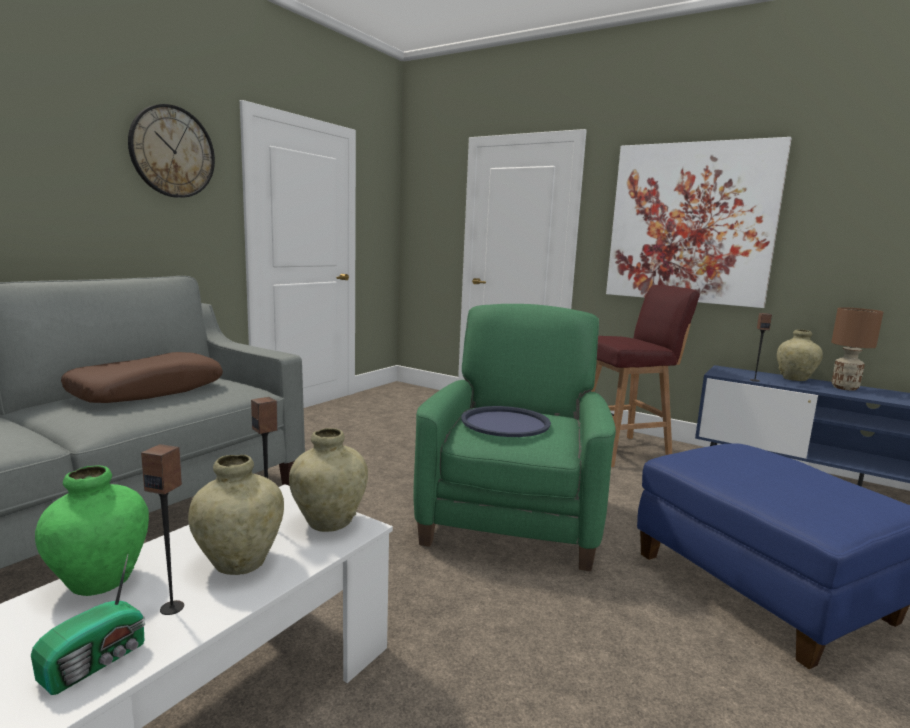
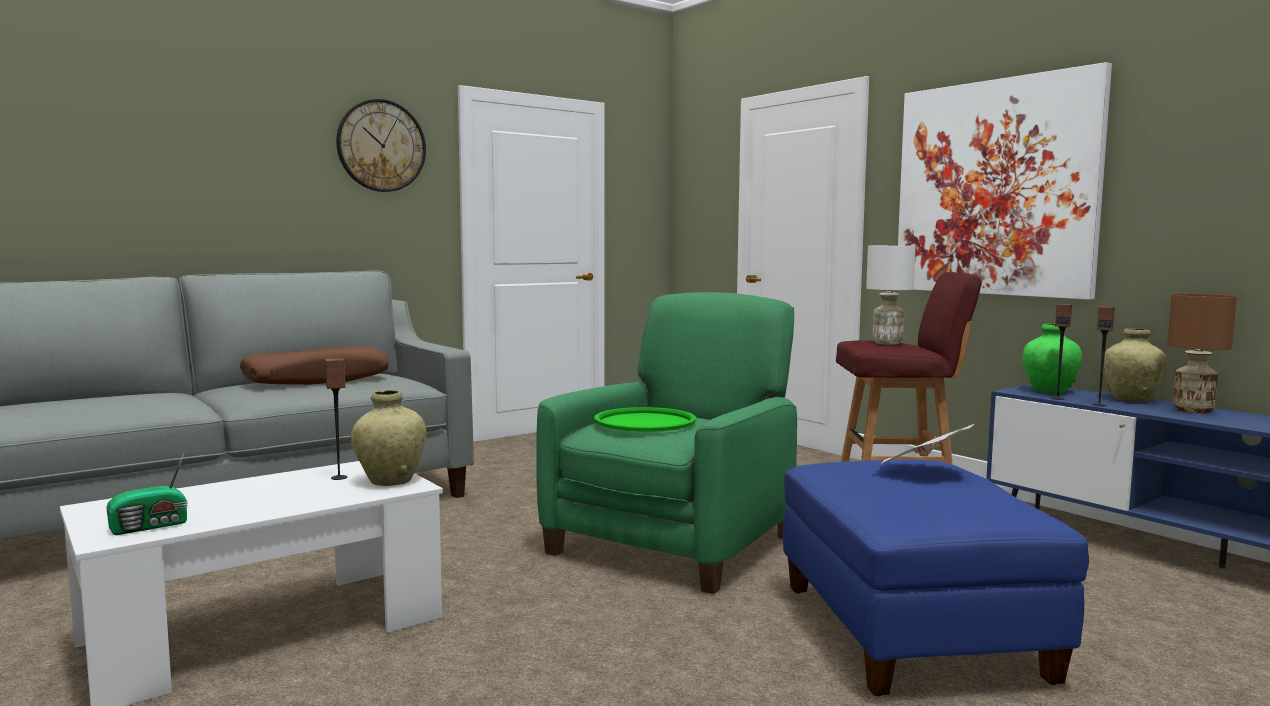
camera: 20 degrees right, 5 degrees down
(100, 581) = (187, 494): green vase -> green vase (1049, 391)
(172, 607) = (221, 510): speaker -> speaker (1099, 405)
(240, 562) = (292, 495): beige vase -> none
(505, 423) = (645, 422): blue tray -> green tray
(627, 339) = (886, 343): none -> white table lamp
(761, 461) = (920, 472): none -> newspaper

